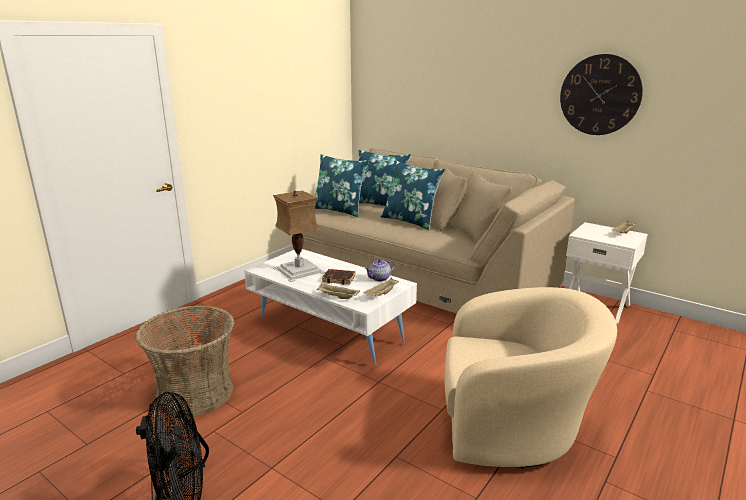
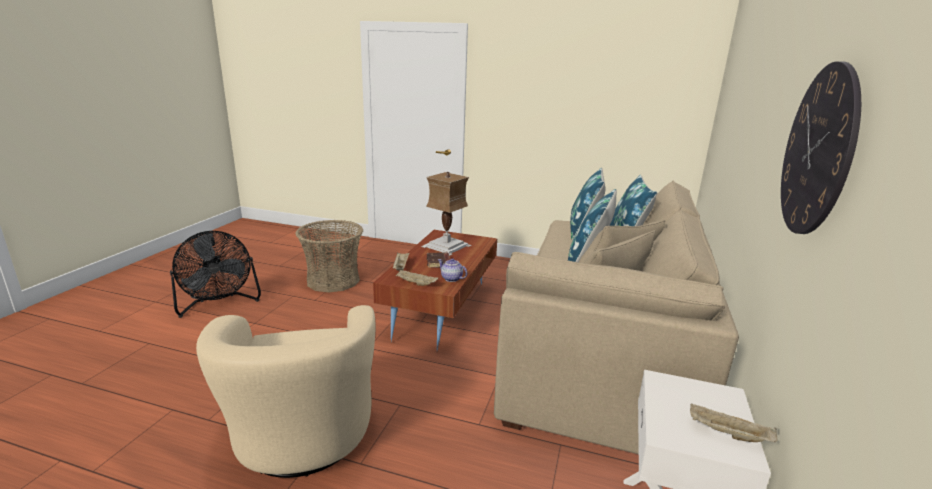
camera: 70 degrees right, 0 degrees up
(330, 331) = (442, 311): white coffee table -> brown coffee table

